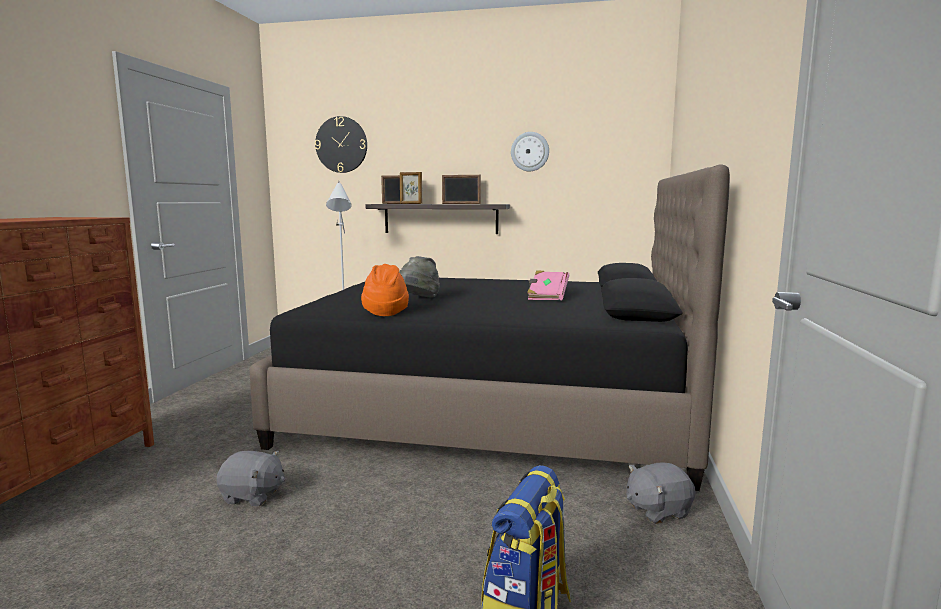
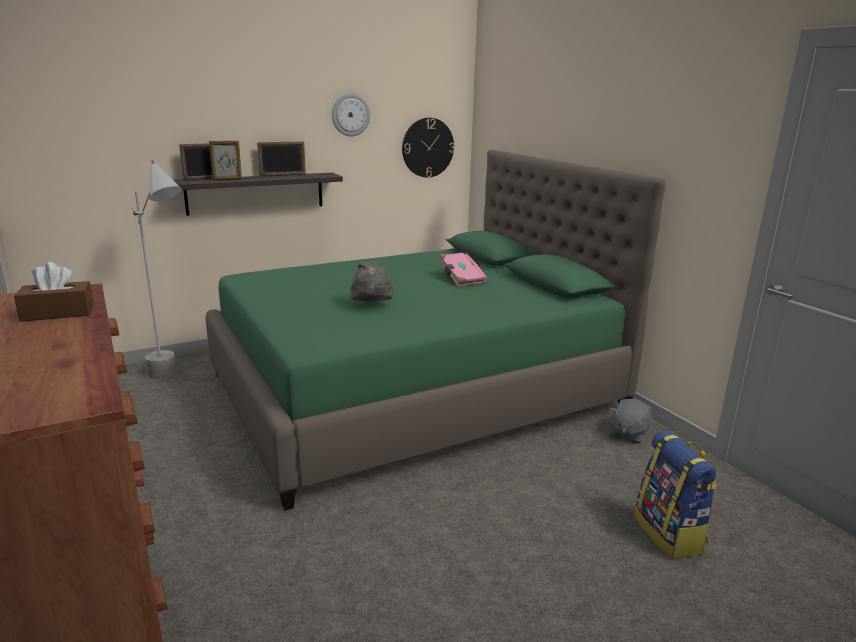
camera: 40 degrees left, 10 degrees up
(54, 218) = (58, 313): none -> brown tissue box
(252, 496) = (366, 553): grey plush toy -> none
(341, 144) = (109, 101): wall clock -> wall clock (427, 147)
(385, 312) = (393, 332): orange hat -> none
(490, 408) = (414, 392): black bed -> green bed

